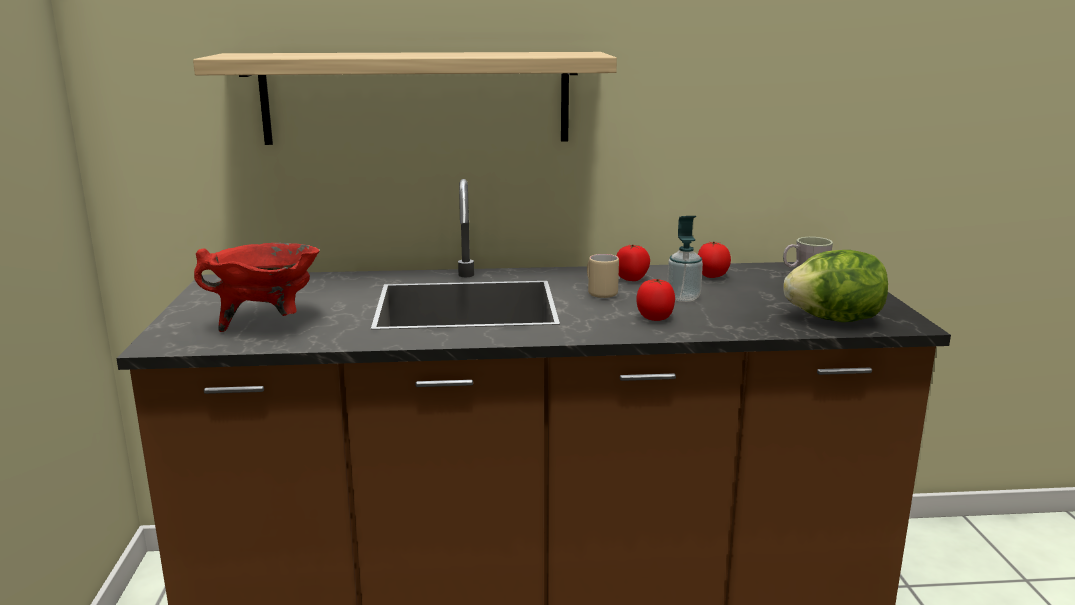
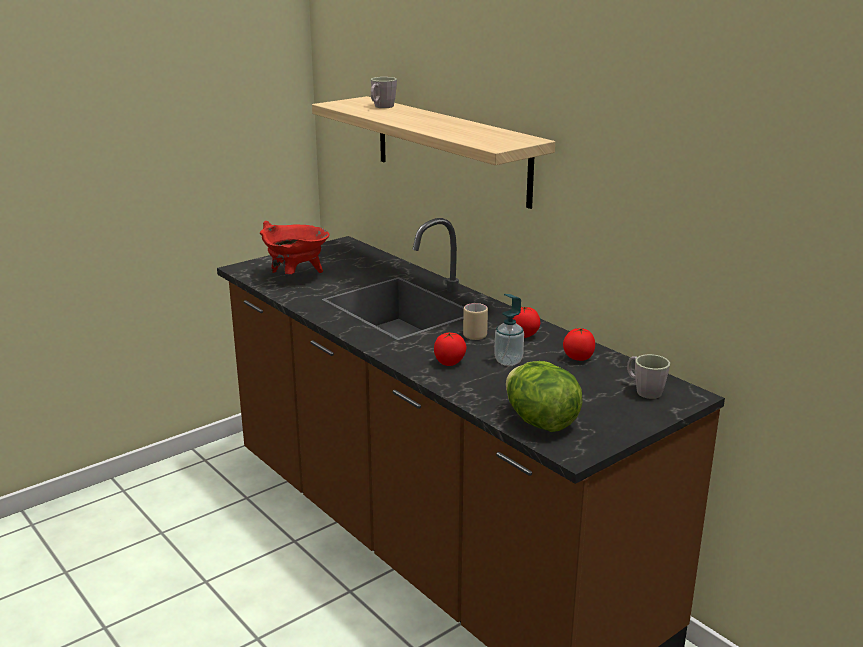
camera: 55 degrees right, 5 degrees up
(303, 54) = (381, 107): none -> grey mug

